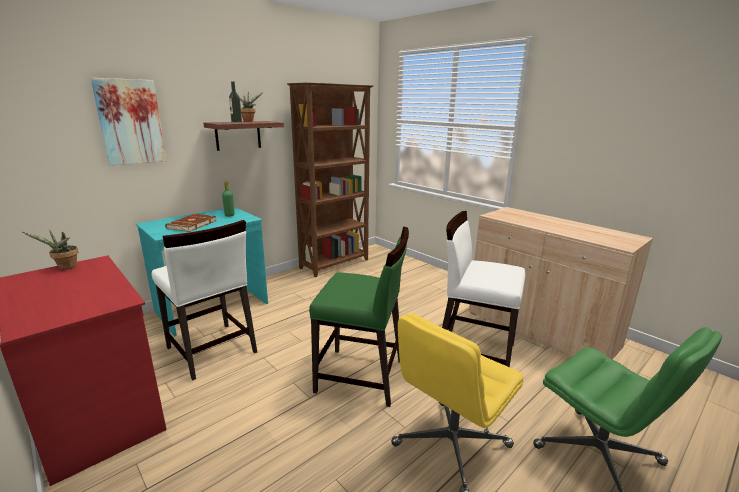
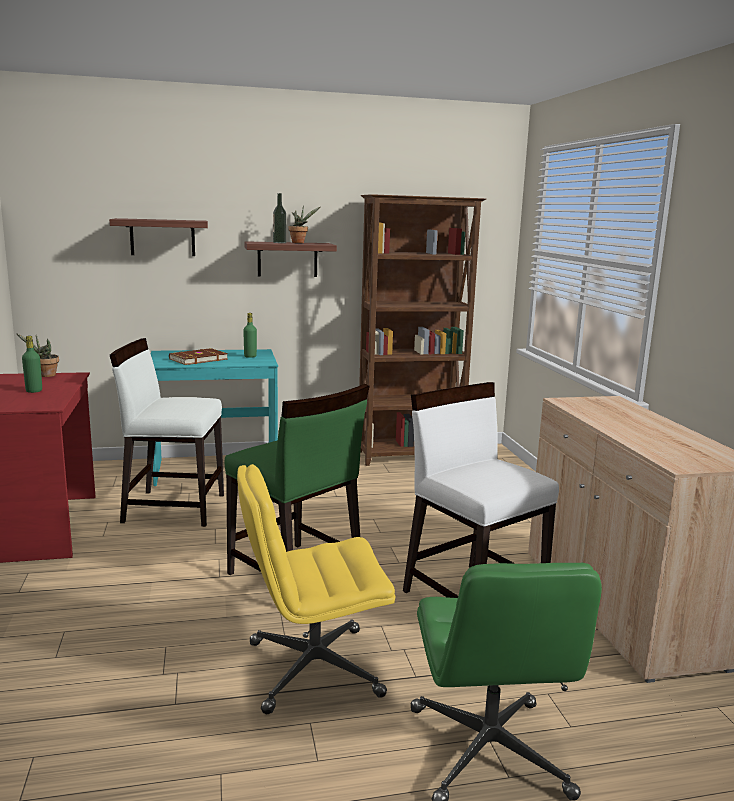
camera: 30 degrees right, 5 degrees down
(79, 288) = (34, 391): none -> green bottle
(130, 122) = (162, 237): picture -> shelf
(211, 350) = (173, 508): white chair -> white chair turned 105 degrees clockwise

